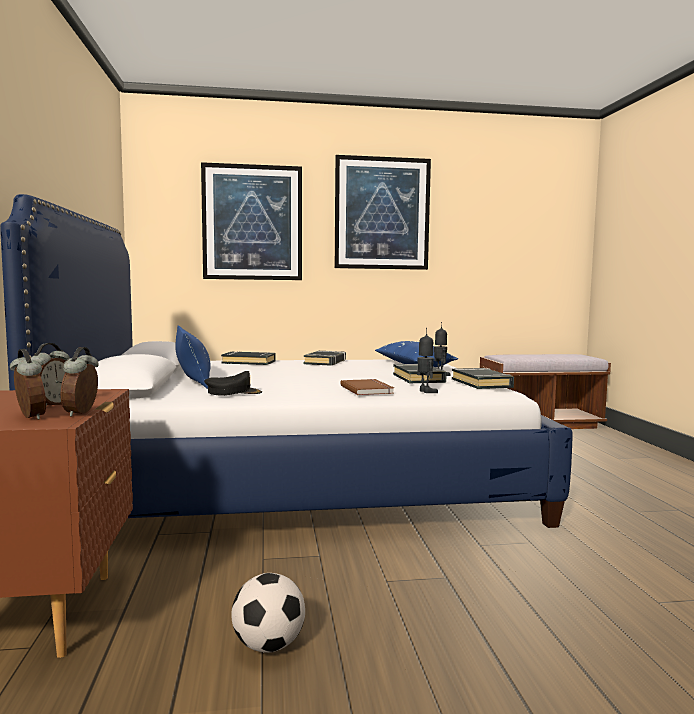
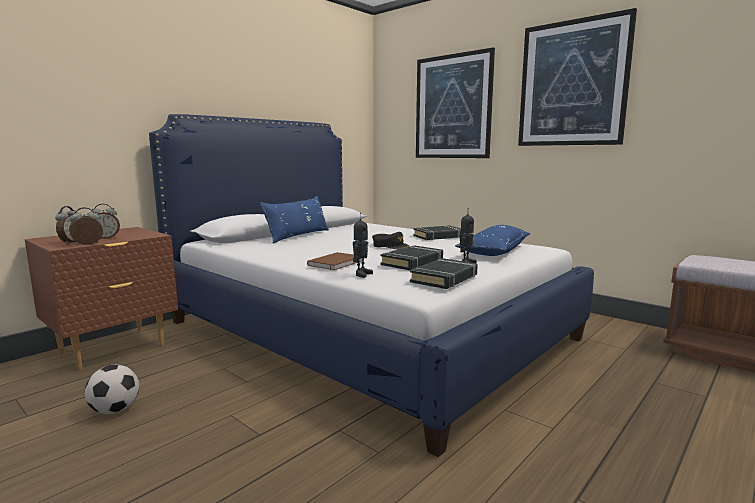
camera: 50 degrees right, 5 degrees up
(233, 392) = (268, 248): black cap -> black cap (391, 246)
(249, 362) = (388, 229): black book -> none

